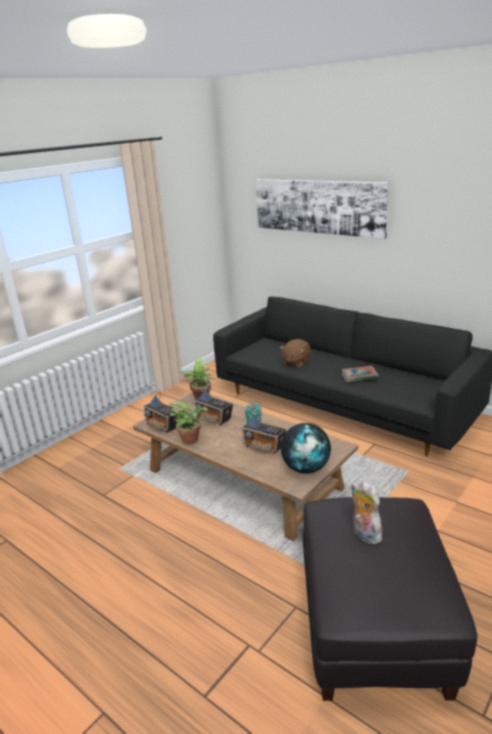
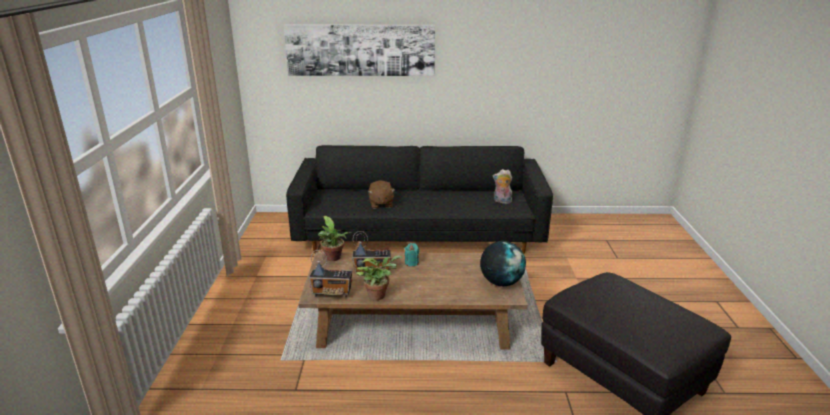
camera: 40 degrees left, 0 degrees up
(264, 447) = (448, 278): radio -> none
(359, 377) = (449, 202): book -> none
(364, 534) = (620, 303): plush toy -> plush toy (502, 201)

